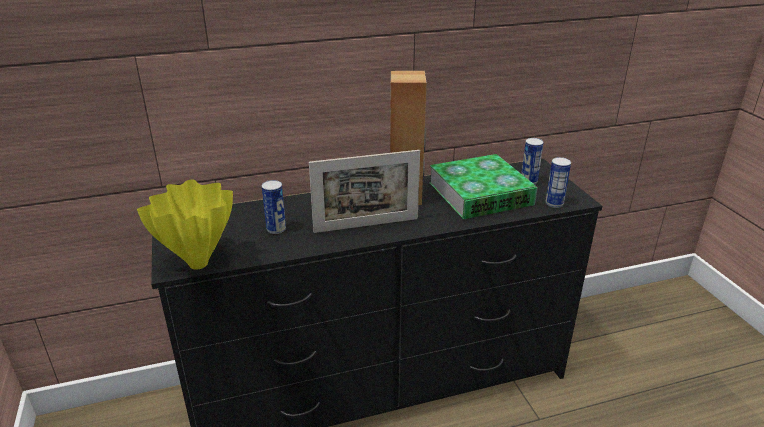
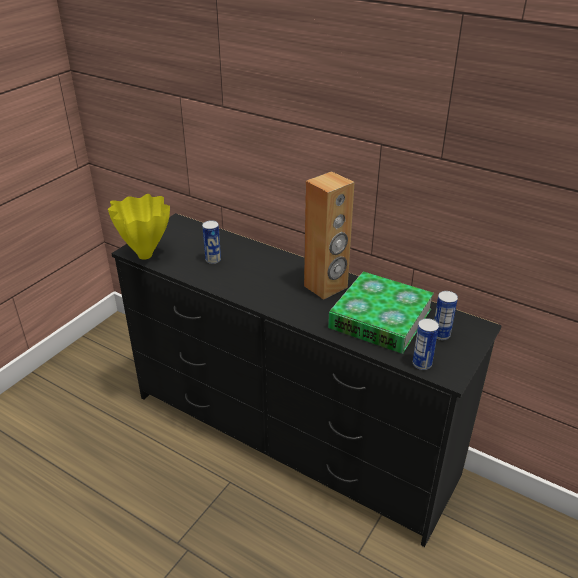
camera: 50 degrees right, 5 degrees up
(366, 225) = (262, 290): picture frame -> none

